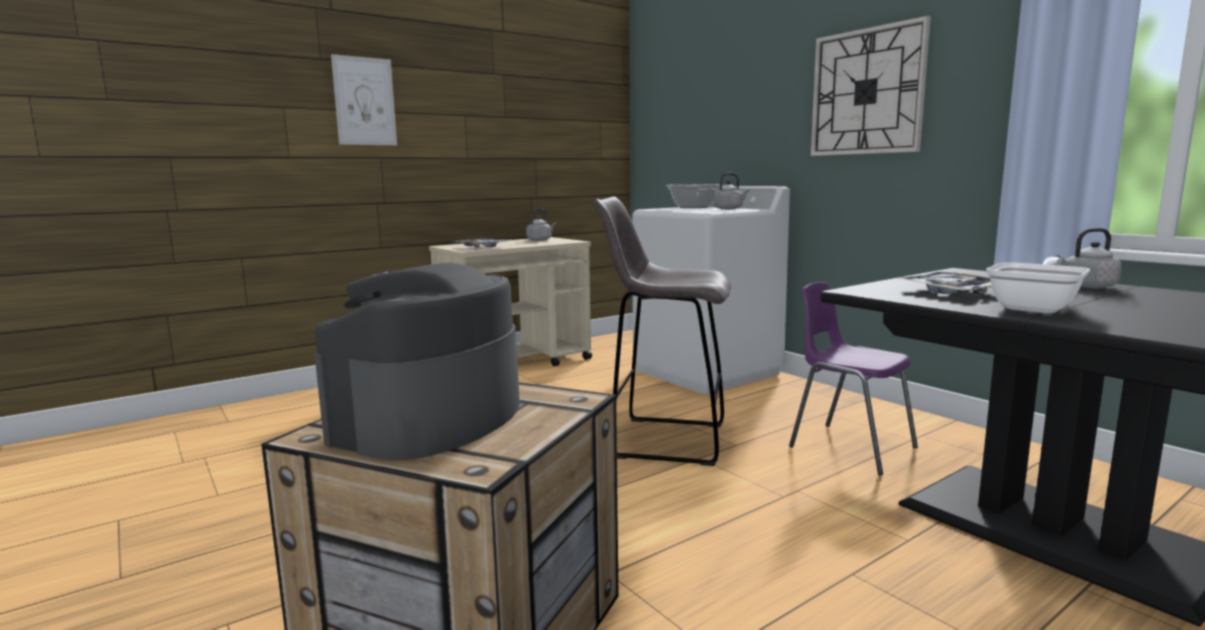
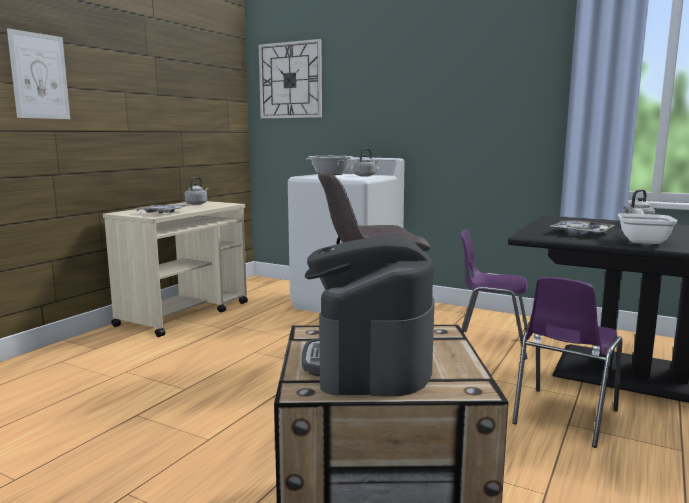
camera: 25 degrees left, 0 degrees up
(853, 563) = (563, 418): none -> purple chair
(867, 92) = (462, 92): wall clock -> wall clock (290, 80)

